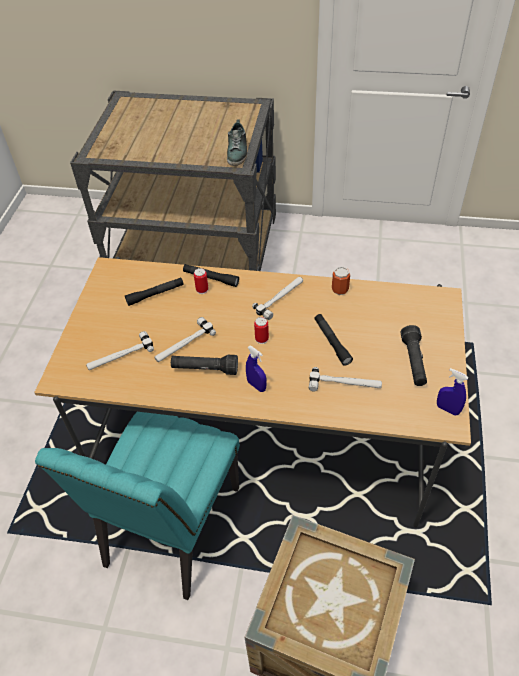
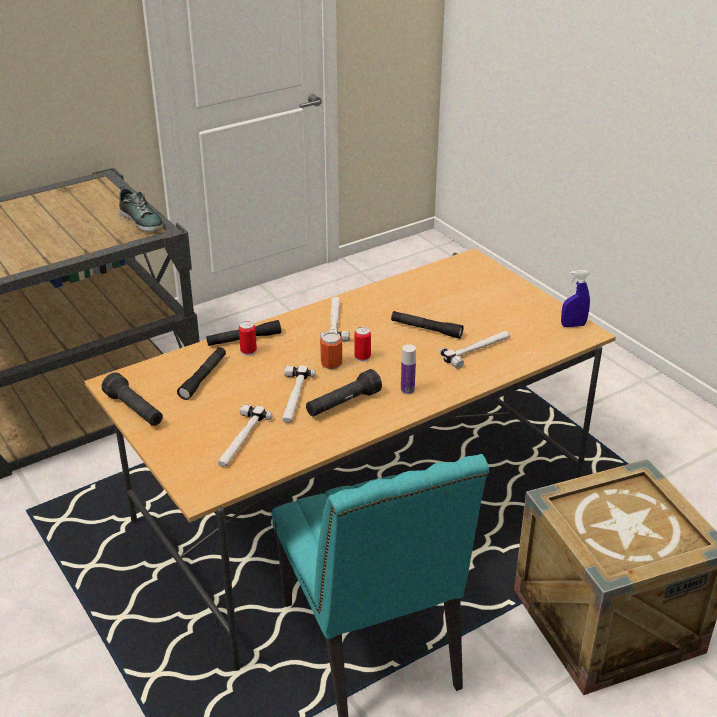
camera: 45 degrees left, 15 degrees down
(256, 385) = (407, 390): blue spray bottle -> bottle
(340, 289) = (379, 292): can -> can (331, 364)
(413, 362) = (508, 310): black flashlight -> black flashlight (135, 410)

